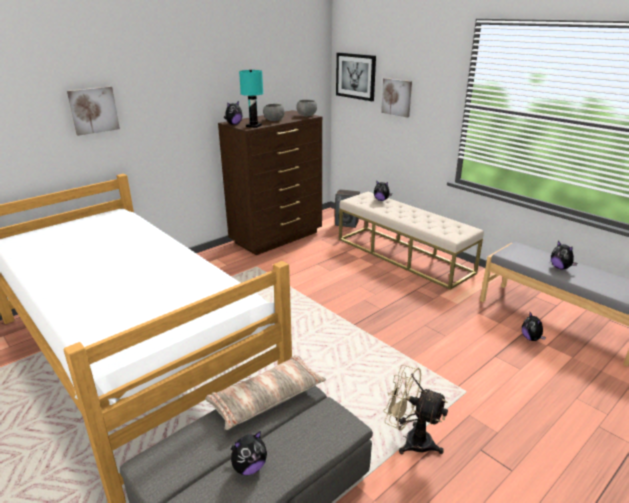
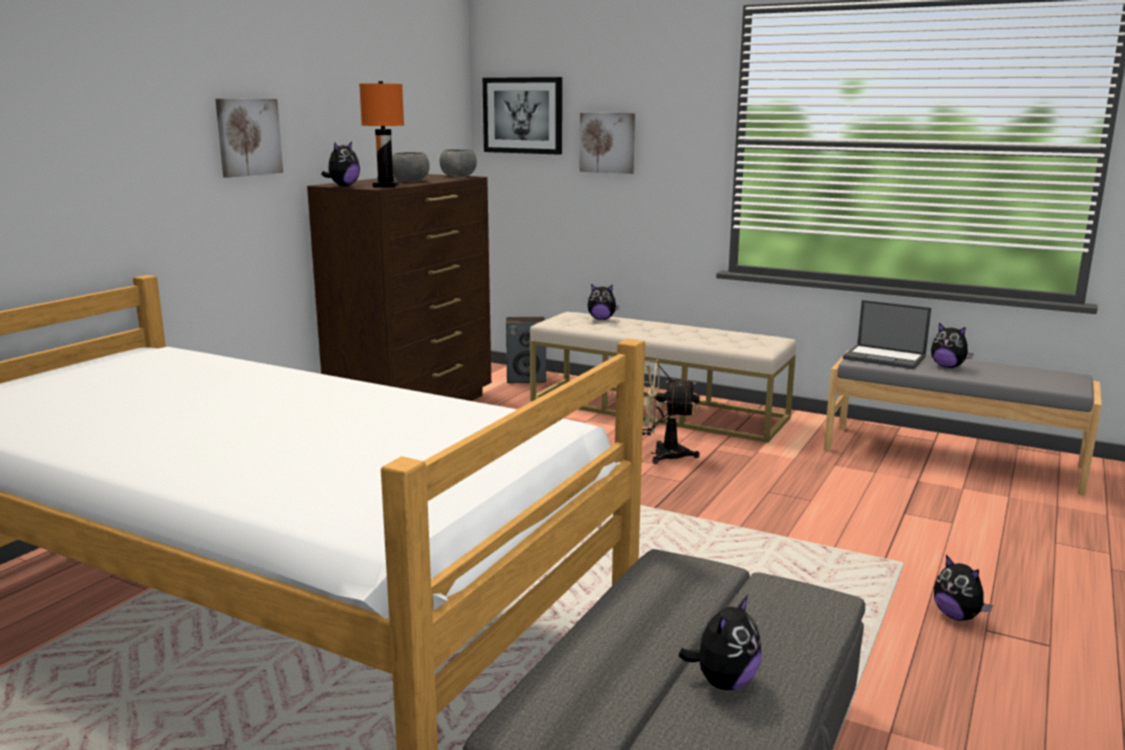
camera: 20 degrees left, 10 degrees down
(93, 110) = (93, 140): picture -> picture (248, 137)
(254, 126) = (386, 186): turquoise table lamp -> orange table lamp
(266, 398) = (657, 590): pillow -> none
(411, 440) = (876, 640): beige fan -> beige fan (660, 454)
(525, 254) = (885, 358): none -> laptop
(531, 338) = (935, 484): plush toy -> plush toy (957, 616)

